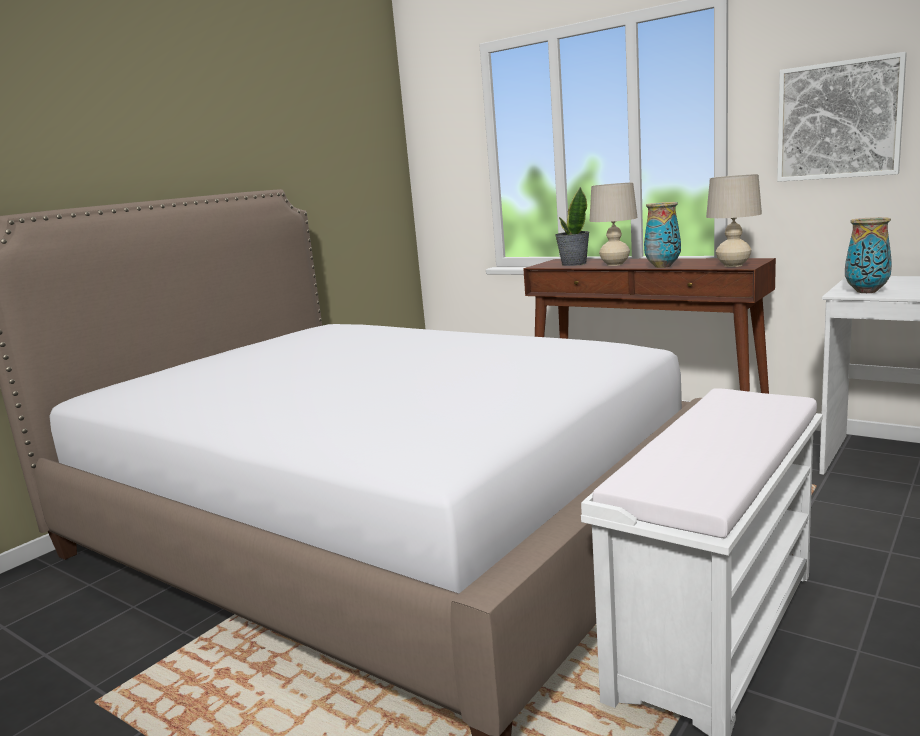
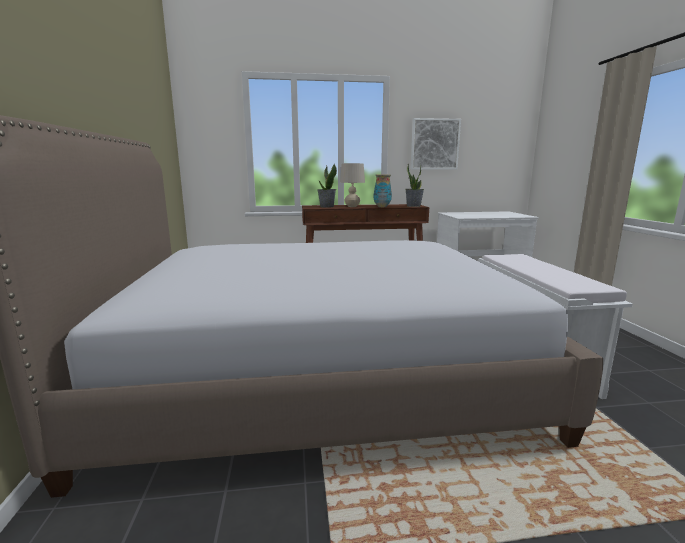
camera: 45 degrees left, 0 degrees up
(733, 265) = (413, 206): beige table lamp -> potted plant
(867, 291) = (468, 216): vase -> none

